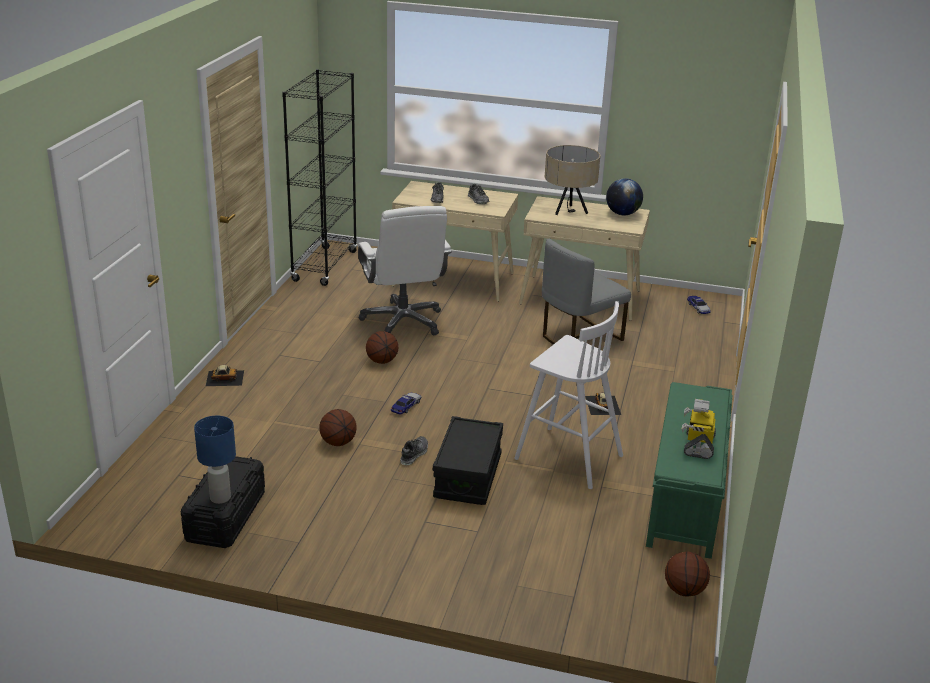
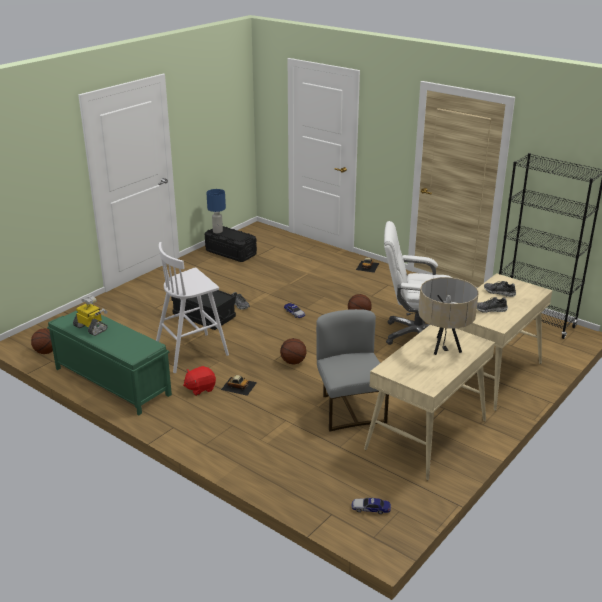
camera: 115 degrees right, 0 degrees up
(338, 442) = (271, 286): basketball -> basketball (293, 362)
(622, 214) = (427, 376): globe -> none
(632, 428) = (200, 388): none -> red plush toy

